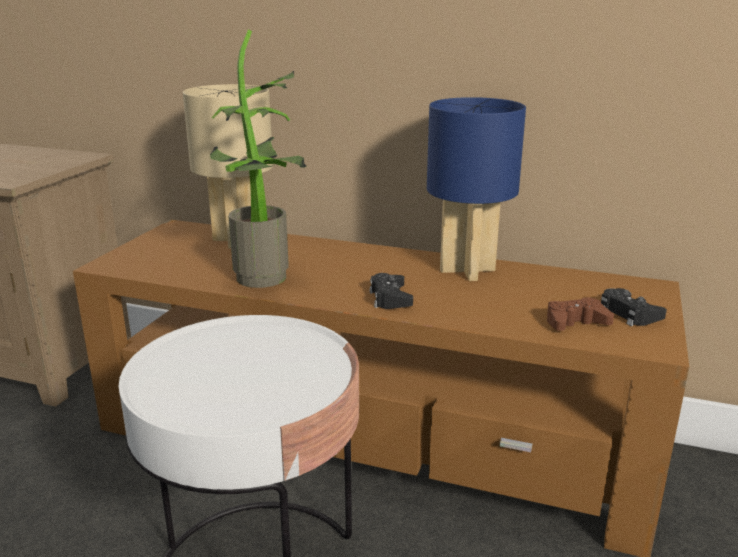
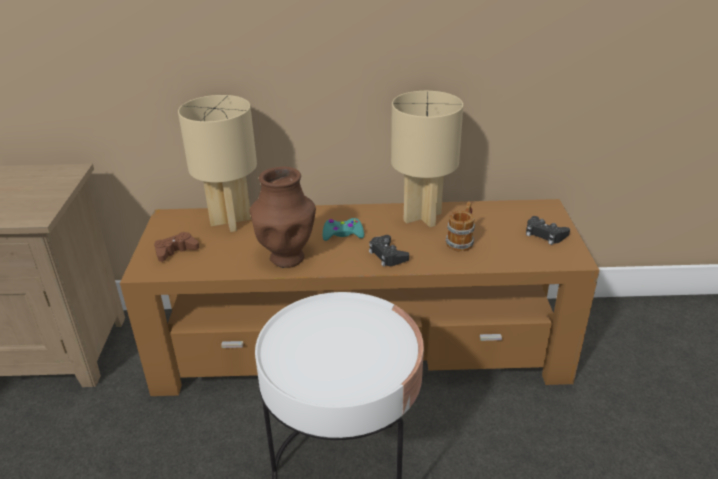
camera: 20 degrees left, 10 degrees up
(268, 279) = (287, 257): potted plant -> brown vase
(352, 270) = (342, 234): none -> turquoise game controller
(468, 270) = (423, 217): blue table lamp -> beige table lamp
(500, 301) = (461, 241): none -> mug
(575, 322) = (518, 249): brown game controller -> brown game controller (176, 251)

